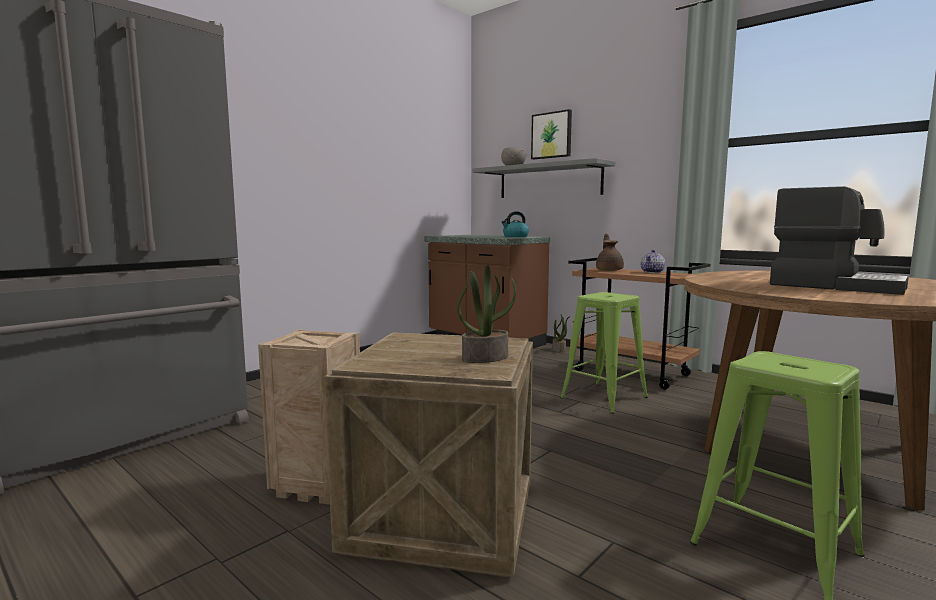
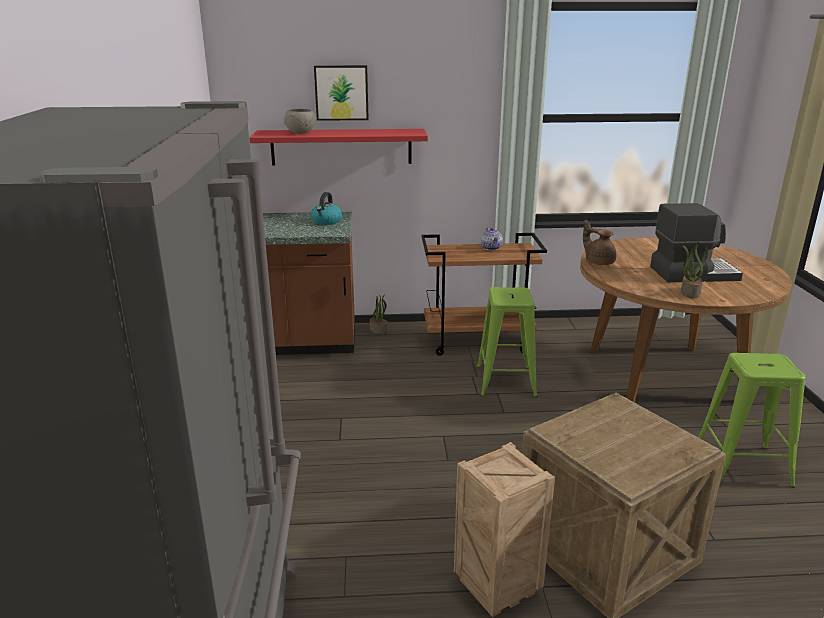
camera: 45 degrees left, 15 degrees up
(485, 357) = (657, 432): potted plant -> potted plant (689, 292)
(549, 181) = (341, 147): grey shelf -> red shelf
(609, 270) = (456, 253): brown teapot -> brown teapot (598, 262)

